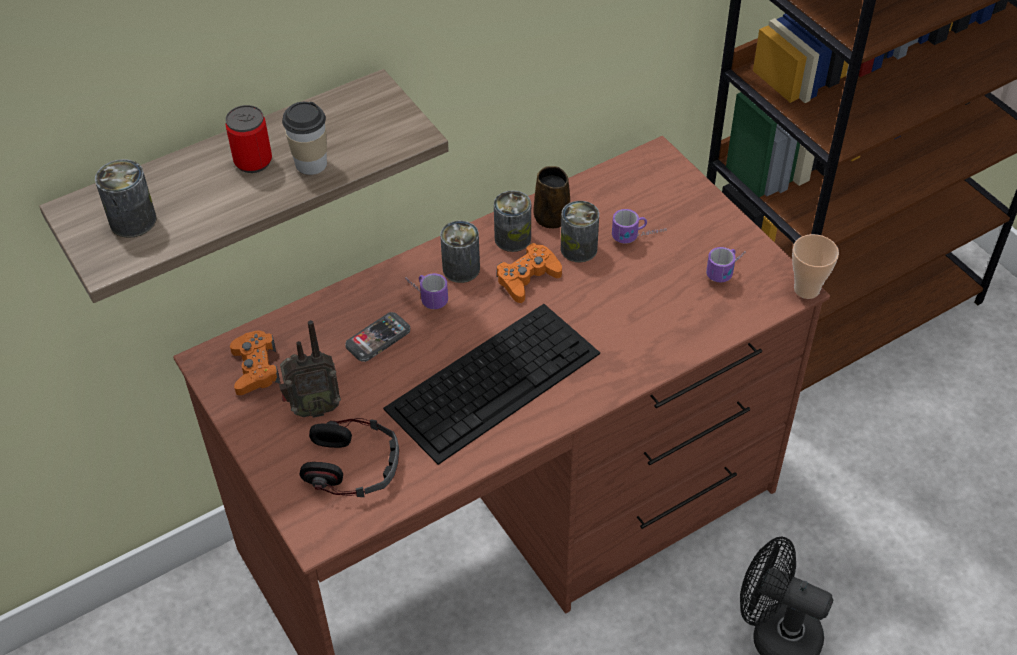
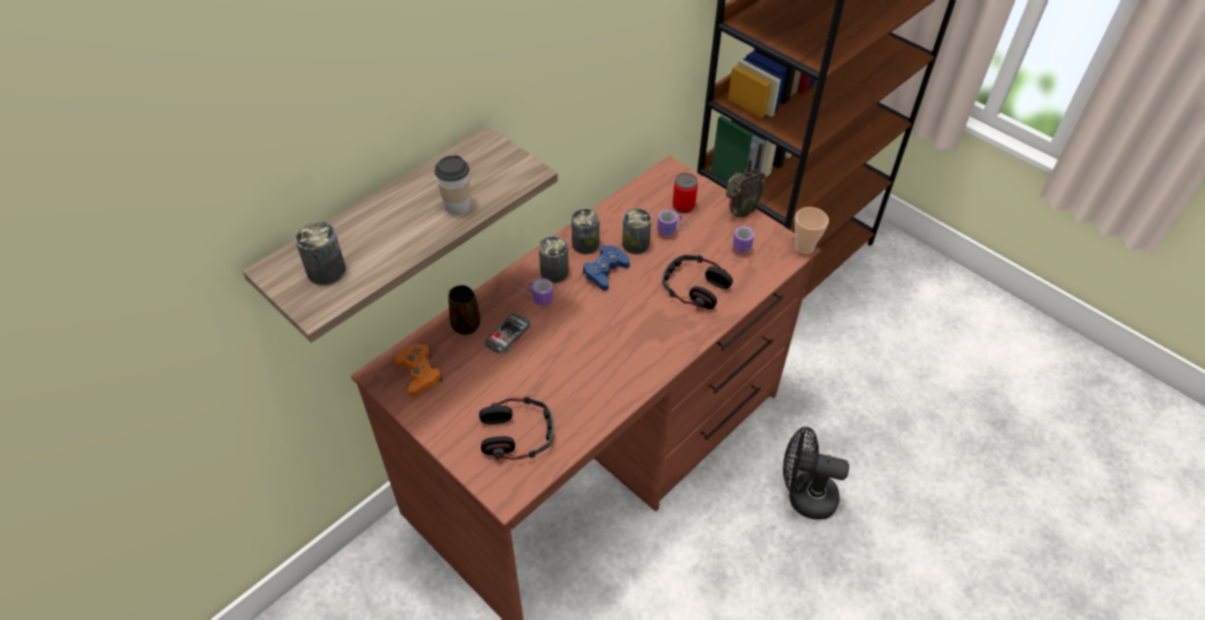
camera: 15 degrees left, 0 degrees up
(253, 161) = (410, 210): can -> can (683, 206)
(313, 408) = (473, 396): radio -> radio (739, 212)
(494, 379) = (604, 350): keyboard -> none
(527, 278) = (605, 271): orange game controller -> blue game controller
(550, 216) = (608, 224): brown mug -> brown mug (465, 323)
(638, 318) = (694, 287): none -> headphones

